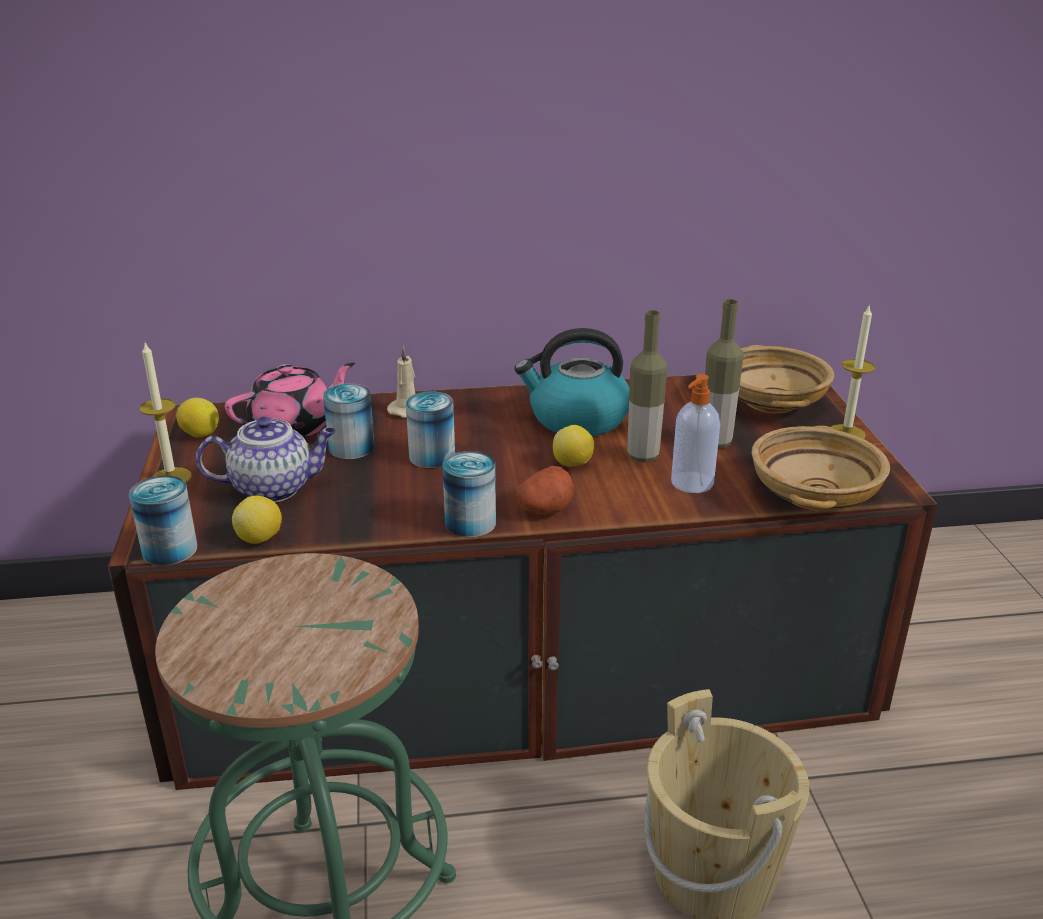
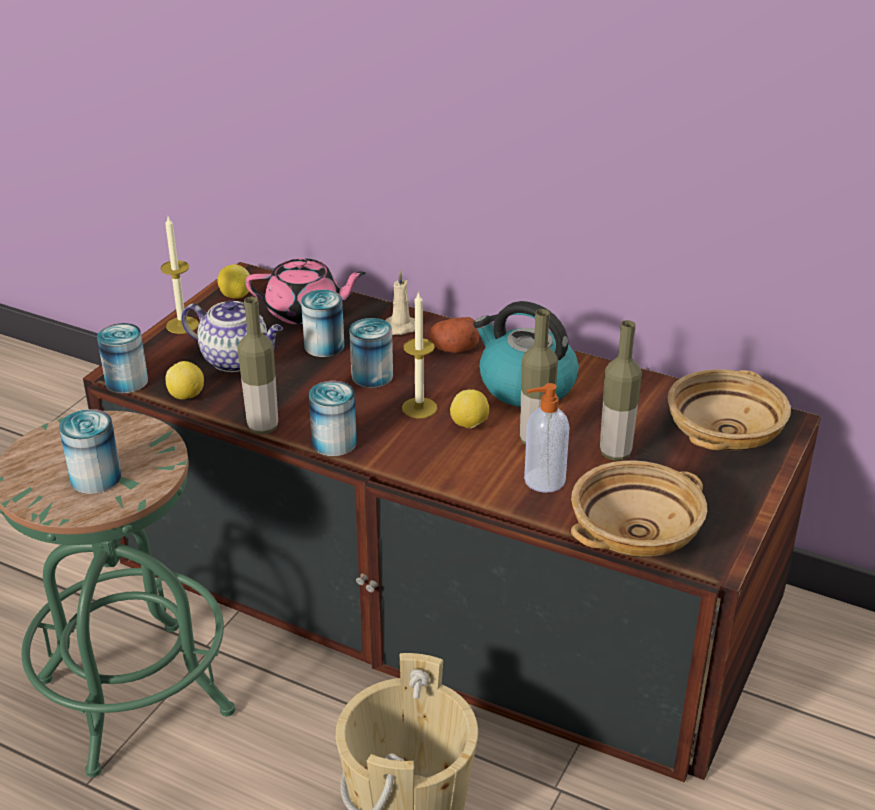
camera: 35 degrees right, 5 degrees up
(314, 636) = (95, 478): none -> can
(381, 536) = (263, 427): none -> bottle
(545, 509) = (401, 454): potato -> potato (454, 349)
(846, 433) = (751, 492): candle -> candle (419, 408)

